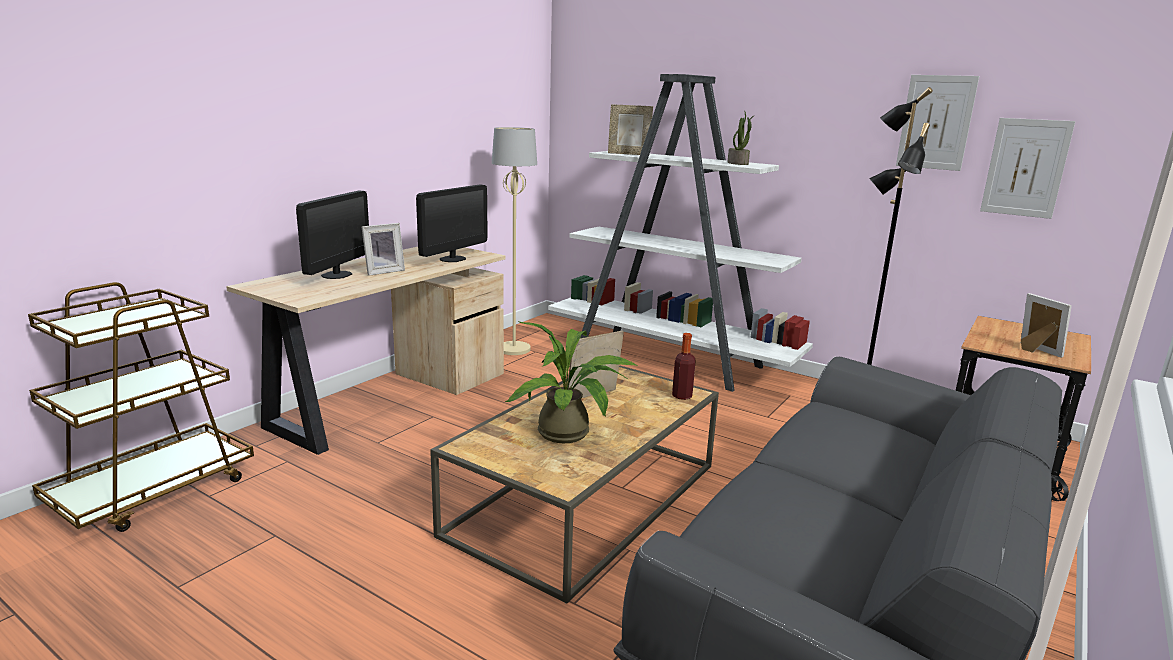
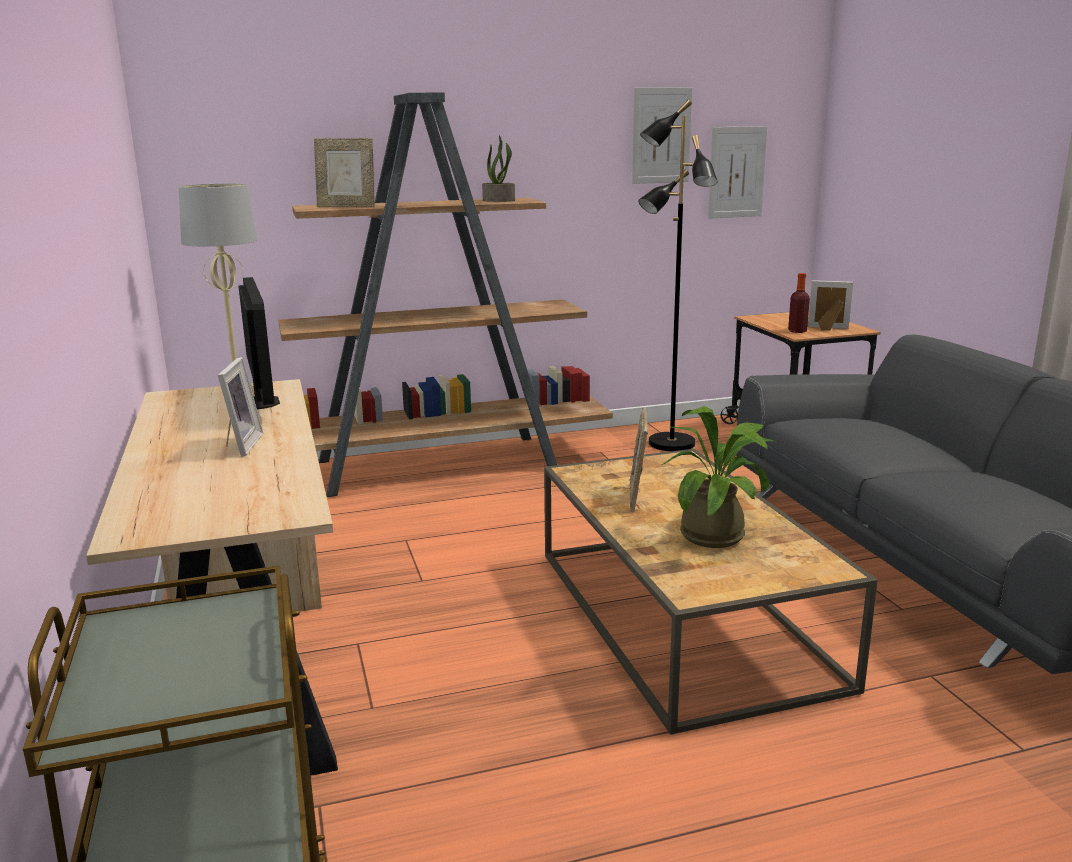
camera: 50 degrees left, 0 degrees up
(336, 275) = (196, 473): monitor -> none
(629, 154) = (347, 207): picture frame -> picture frame turned 45 degrees clockwise
(670, 359) = (440, 465): white bookcase -> brown bookcase
(682, 396) = (685, 463): bottle -> bottle (797, 331)

